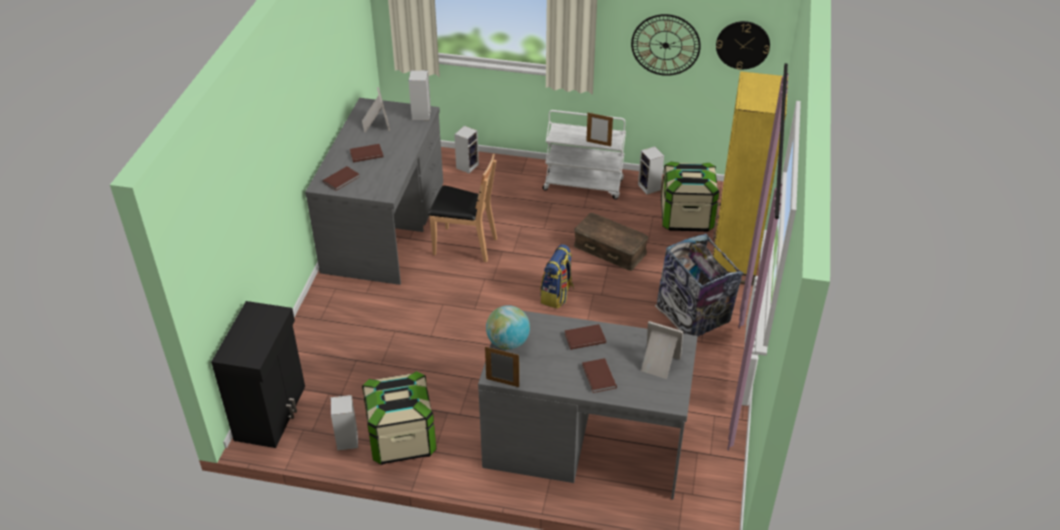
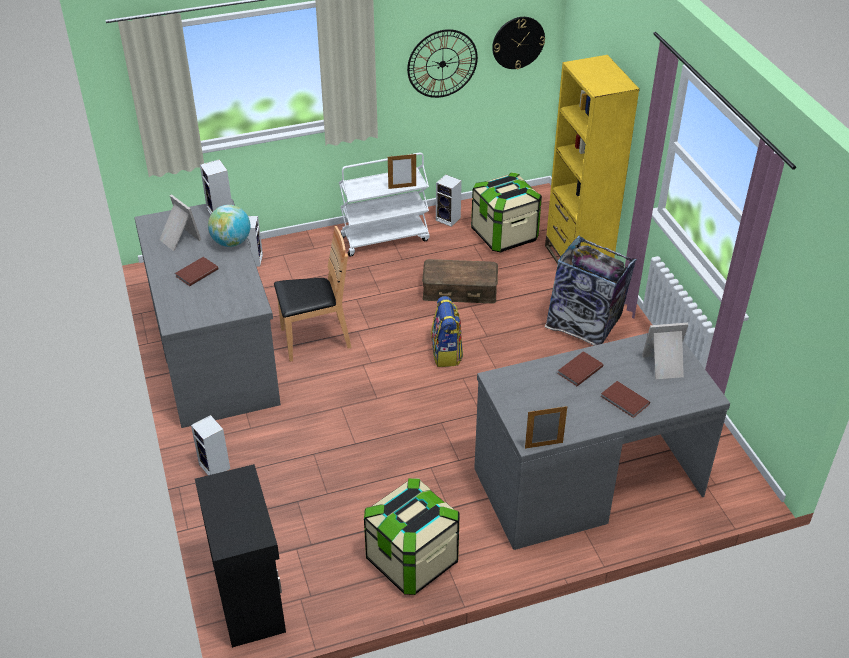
camera: 30 degrees left, 0 degrees up
(342, 179) = (193, 308): brown book -> none
(348, 441) = (358, 588): speaker -> speaker (215, 467)
(508, 342) = (513, 404): globe -> globe (231, 242)

